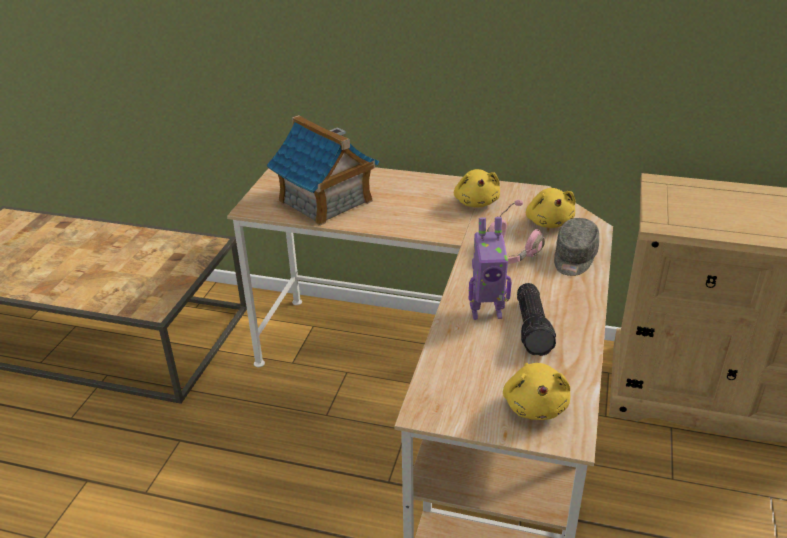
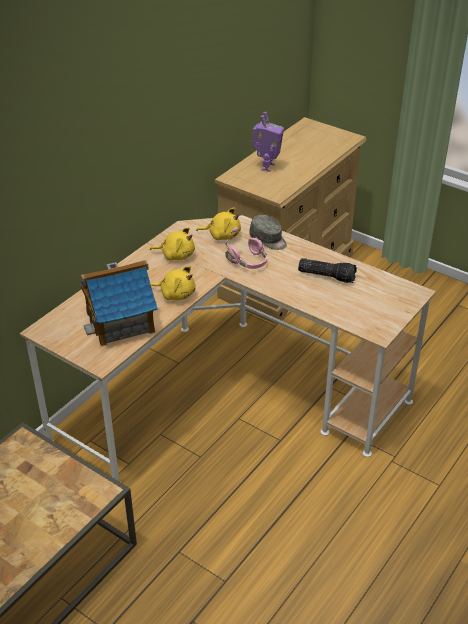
camera: 70 degrees left, 5 degrees up
(486, 312) = (303, 287): toy robot -> toy robot (267, 167)
(535, 405) = (390, 295): yellow plush toy -> yellow plush toy (176, 294)

